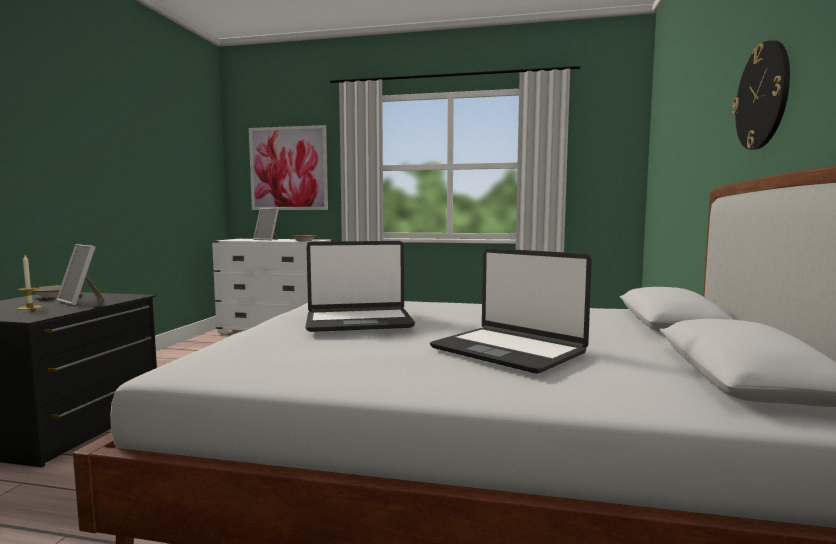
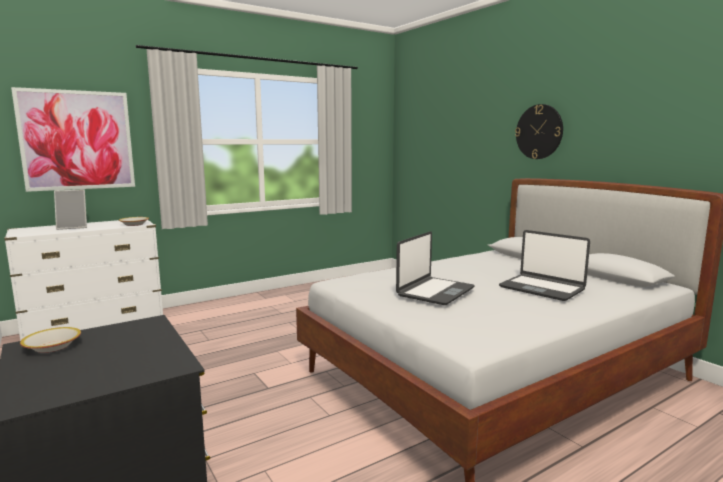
camera: 45 degrees left, 5 degrees up
(29, 308) = (110, 363): candle -> none
(81, 301) = (126, 341): picture frame -> none
(508, 350) = (542, 288): laptop -> laptop turned 45 degrees clockwise

